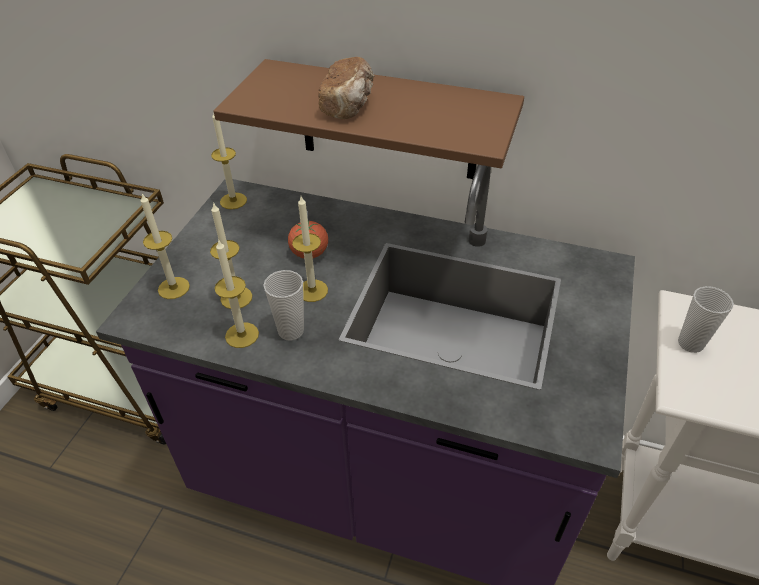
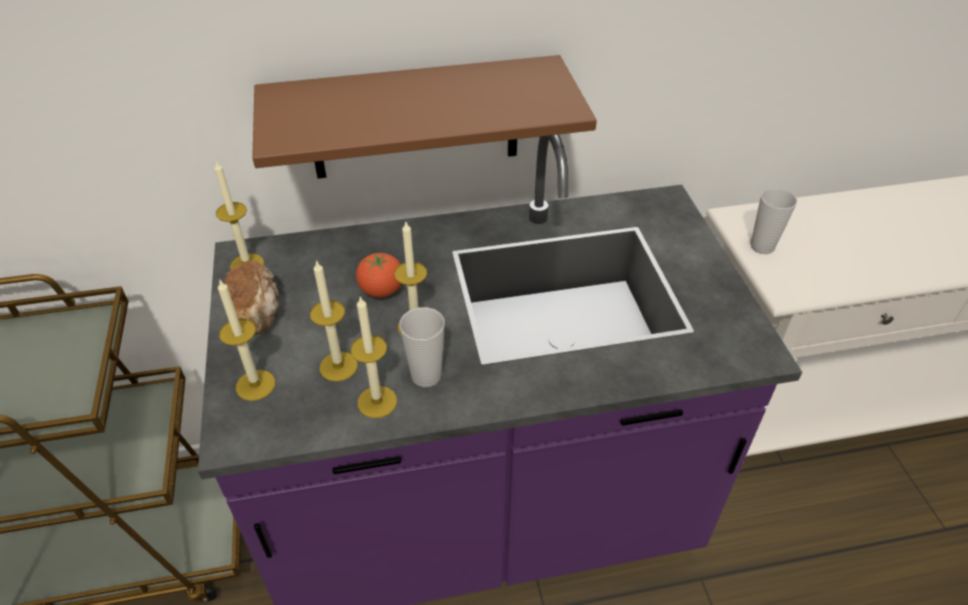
camera: 30 degrees left, 0 degrees up
(349, 105) = (401, 109): bread -> bread (257, 310)

